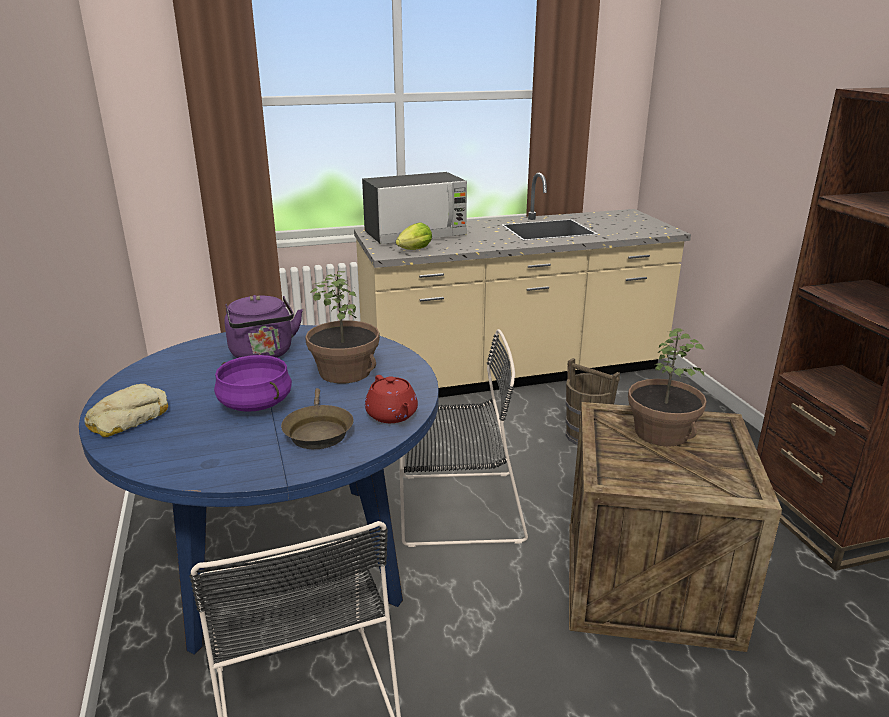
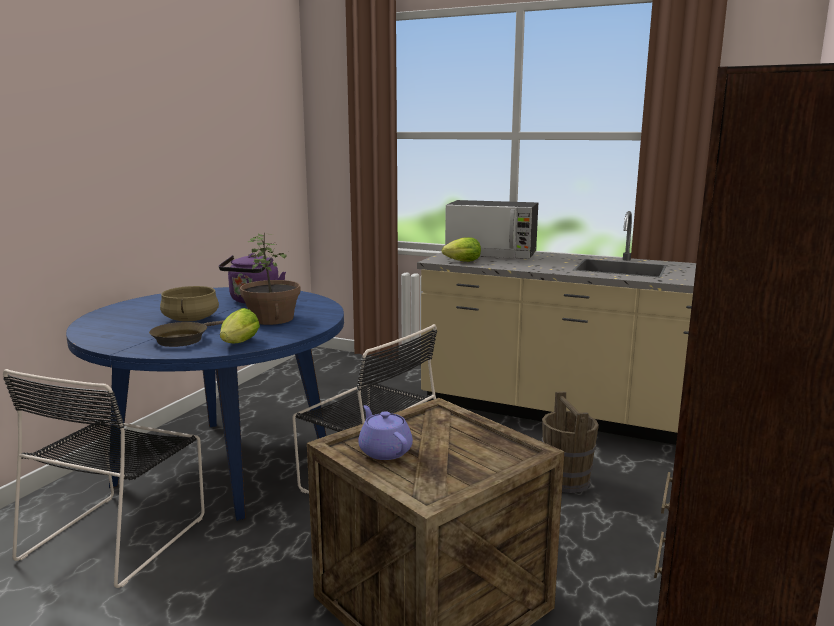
camera: 40 degrees right, 10 degrees down
(128, 418) = (126, 309): bread -> none
(255, 404) = (190, 319): purple cooking pot -> beige cooking pot
(392, 415) = (238, 344): red teapot -> lettuce
(646, 469) = (384, 451): none -> purple teapot
(660, 432) = (455, 436): potted plant -> none

